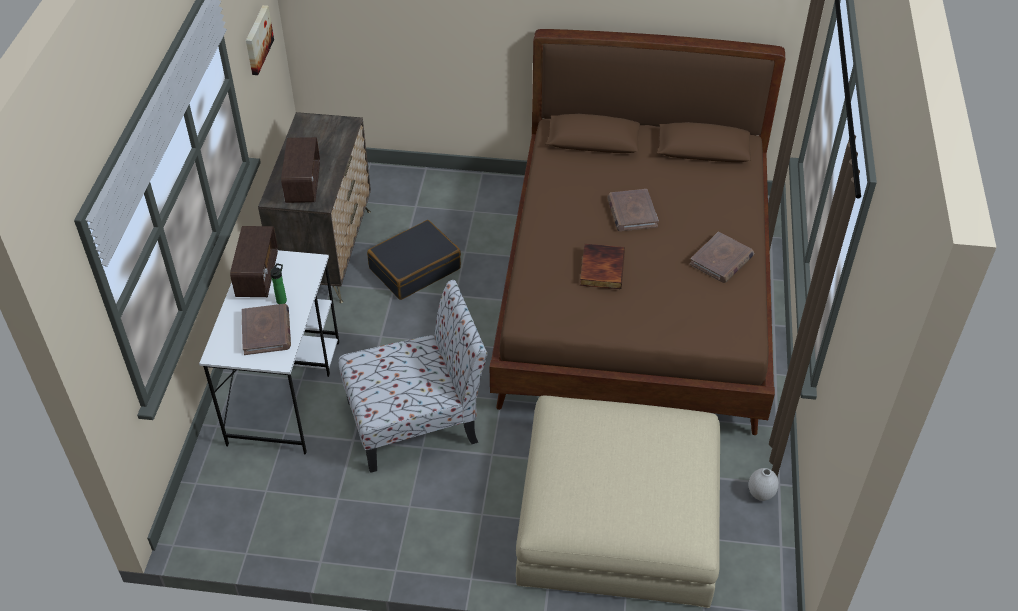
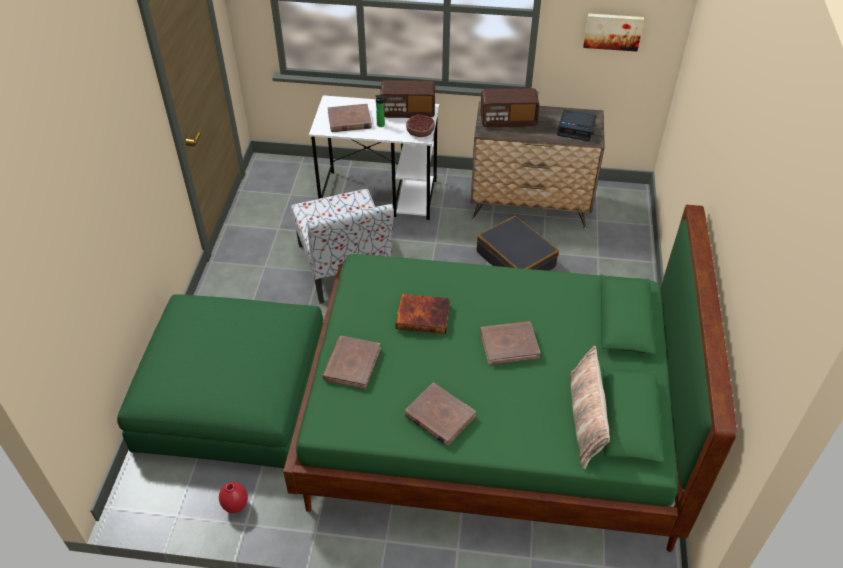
camera: 90 degrees right, 0 degrees up
(303, 264) = (420, 132): none -> bowl
(328, 134) = (576, 129): none -> alarm clock
(618, 516) = (233, 393): beige ottoman -> green ottoman
(635, 297) = (491, 421): brown bed -> green bed
(668, 322) = (352, 364): none -> brown book
(708, 173) = (585, 419): none -> pillow
(761, 494) = (236, 506): white vase -> red vase

